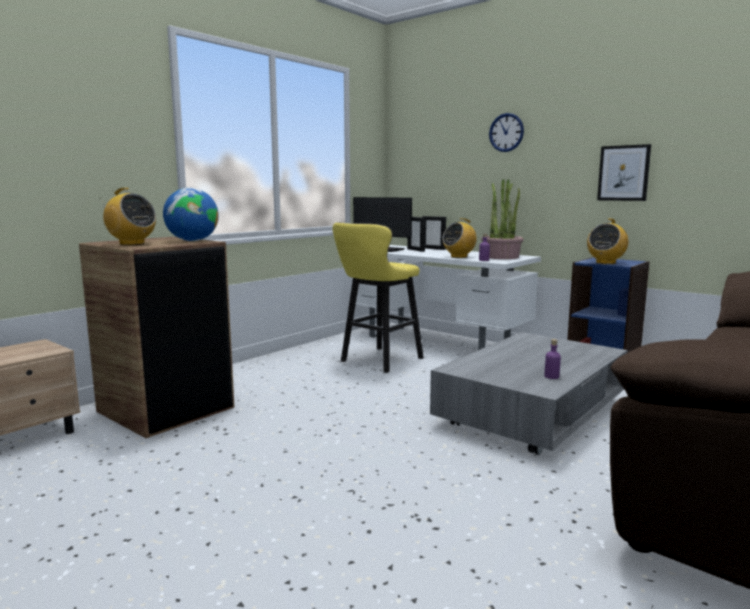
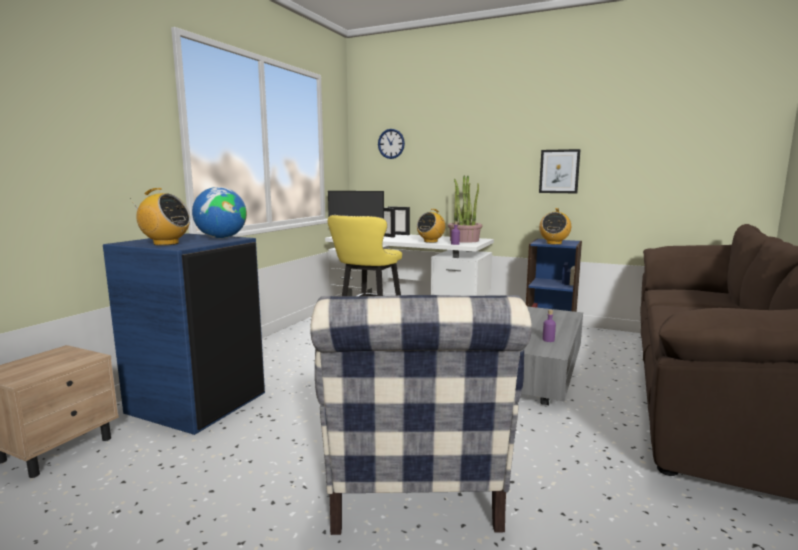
camera: 15 degrees left, 0 degrees up
(167, 409) = (198, 402): brown cabinet -> blue cabinet
(326, 514) = (413, 484): none -> armchair
(506, 132) = (460, 136): wall clock -> wall clock (391, 143)

